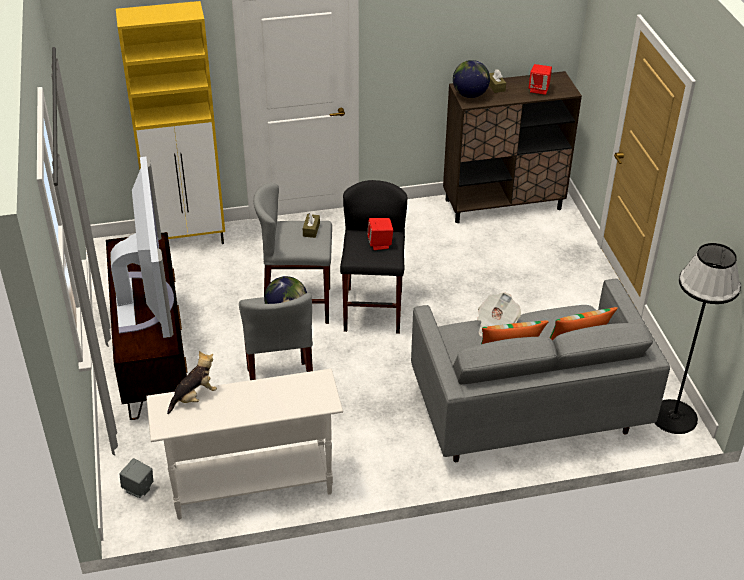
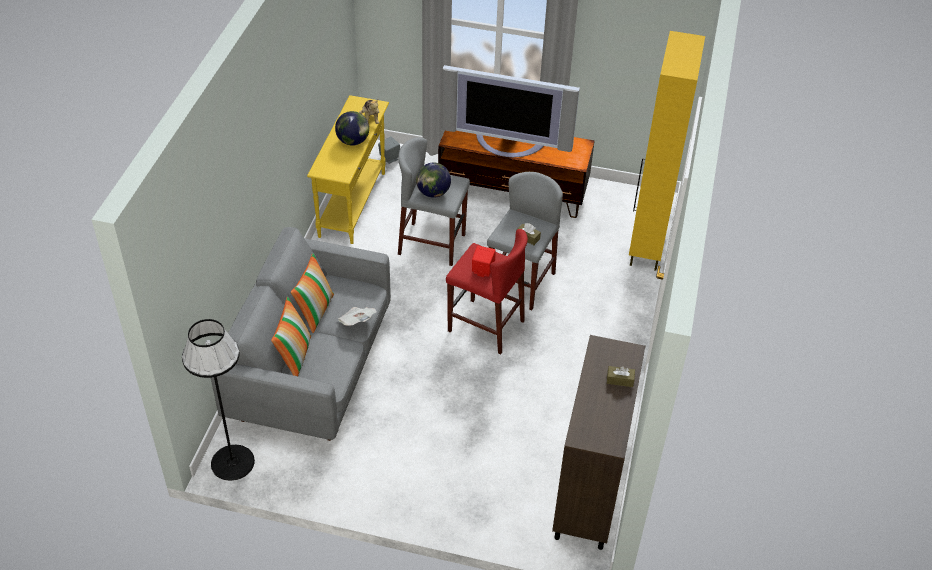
camera: 115 degrees right, 5 degrees up
(251, 487) = (353, 204): white console table -> yellow console table
(373, 310) = (485, 326): black stool -> red stool
(470, 95) = (612, 351): globe -> globe (352, 141)
(539, 89) = (595, 413): red speaker -> none

